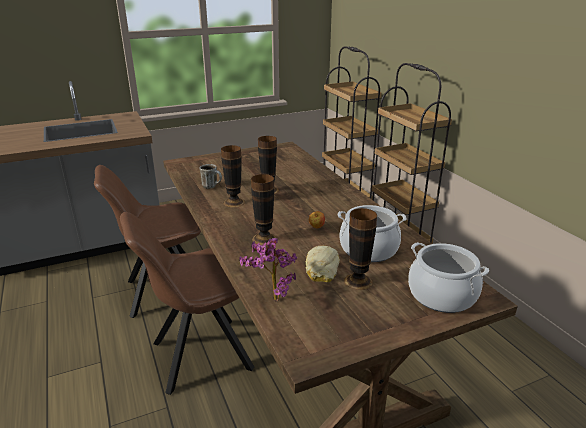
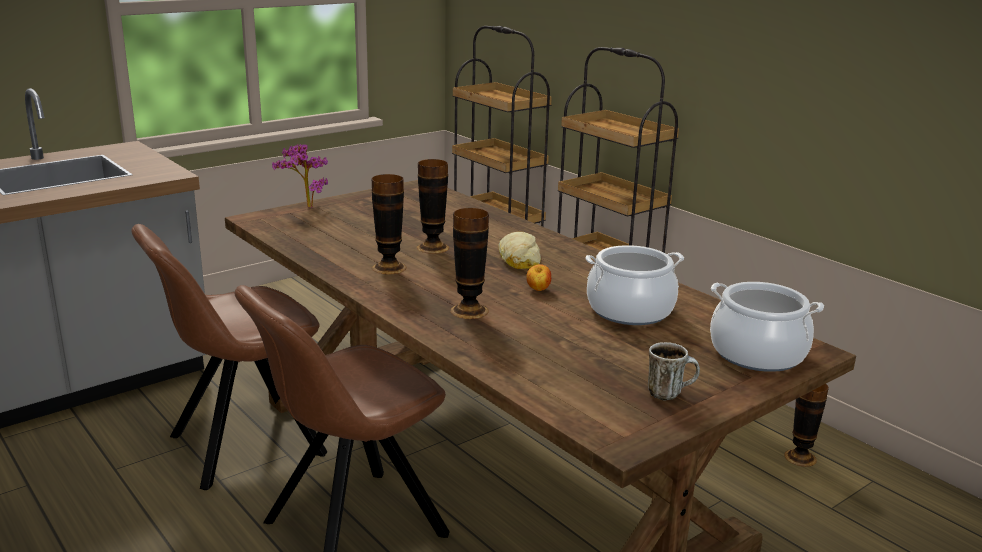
camera: 15 degrees left, 5 degrees down
(212, 186) = (337, 248): mug -> mug (669, 393)
(271, 298) = (529, 381): potted plant -> potted plant (305, 207)
(321, 269) = (577, 340): bread -> bread (519, 259)
(358, 281) = (638, 349): vase -> vase (800, 457)

